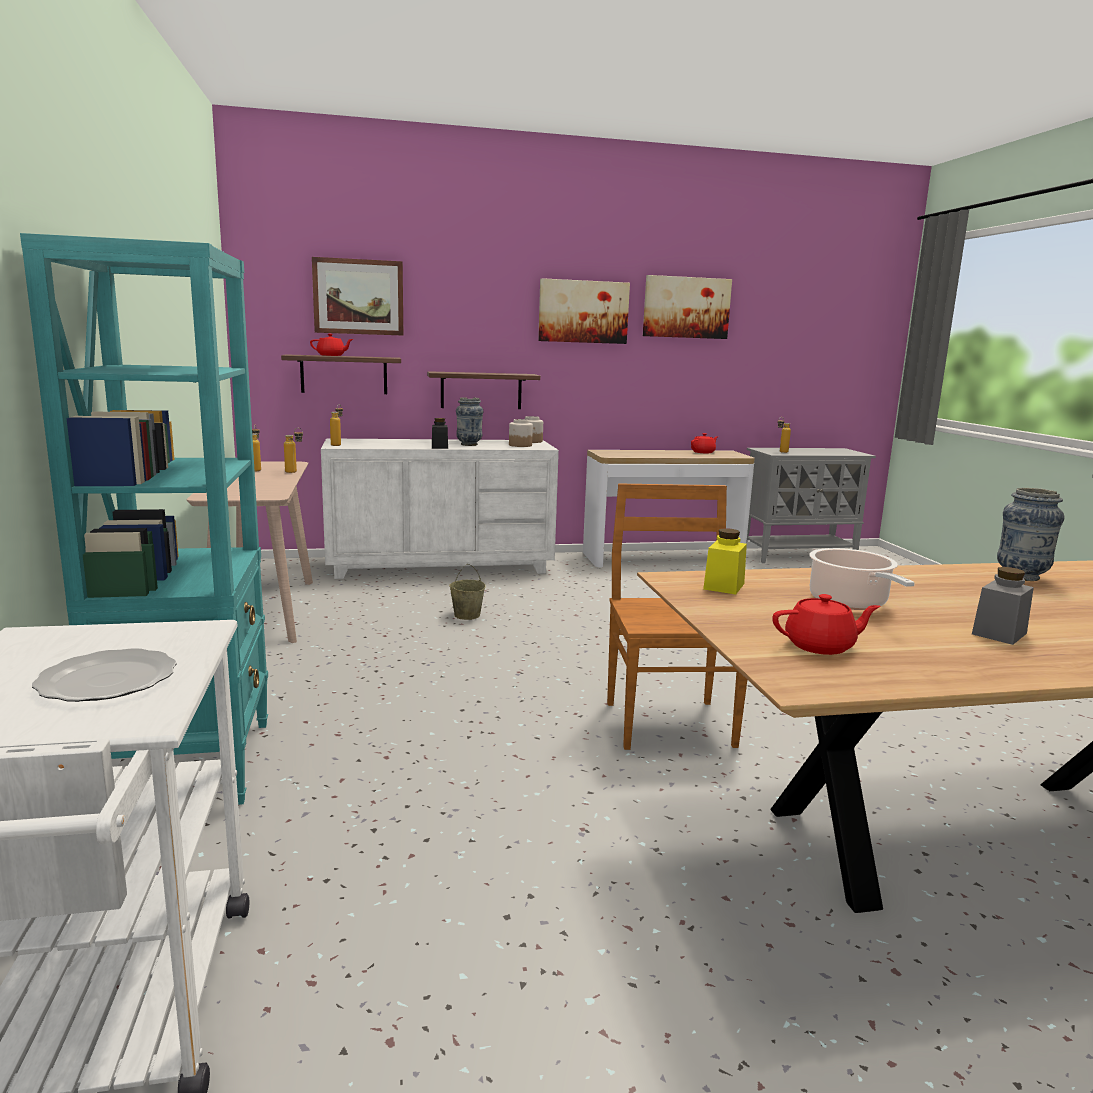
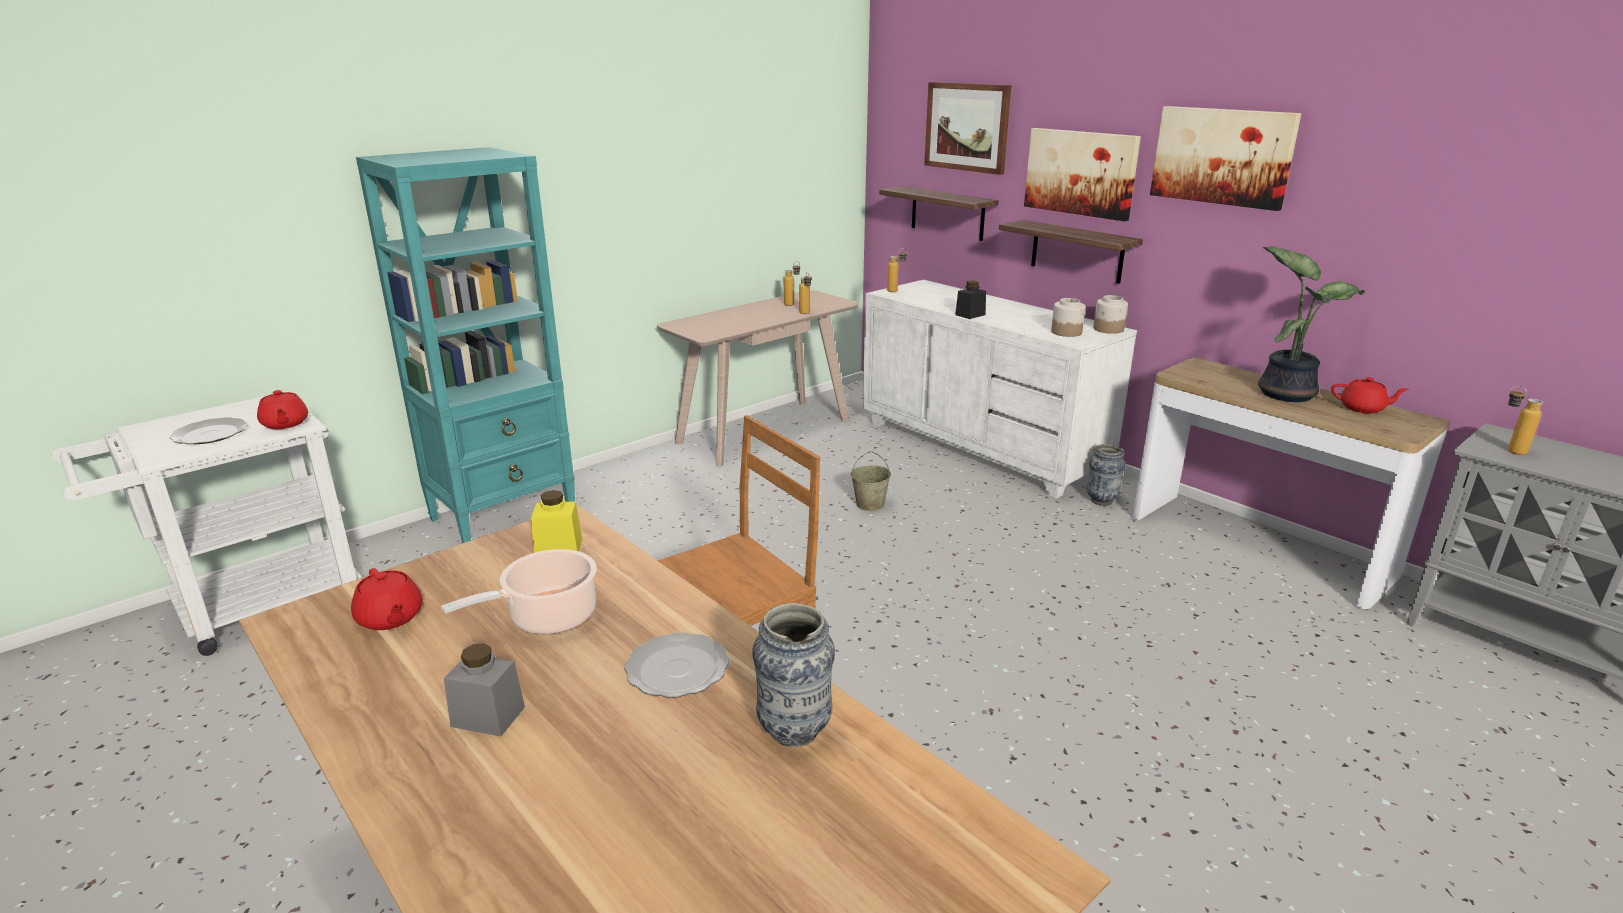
camera: 60 degrees right, 10 degrees up
(331, 355) = (928, 192): red teapot -> red teapot (285, 424)
(469, 444) = (1015, 318): vase -> vase (1101, 501)
(666, 453) = (1286, 393): none -> potted plant
(686, 307) = (1404, 157): picture -> picture (1080, 173)
(942, 585) = (678, 669): none -> plate

